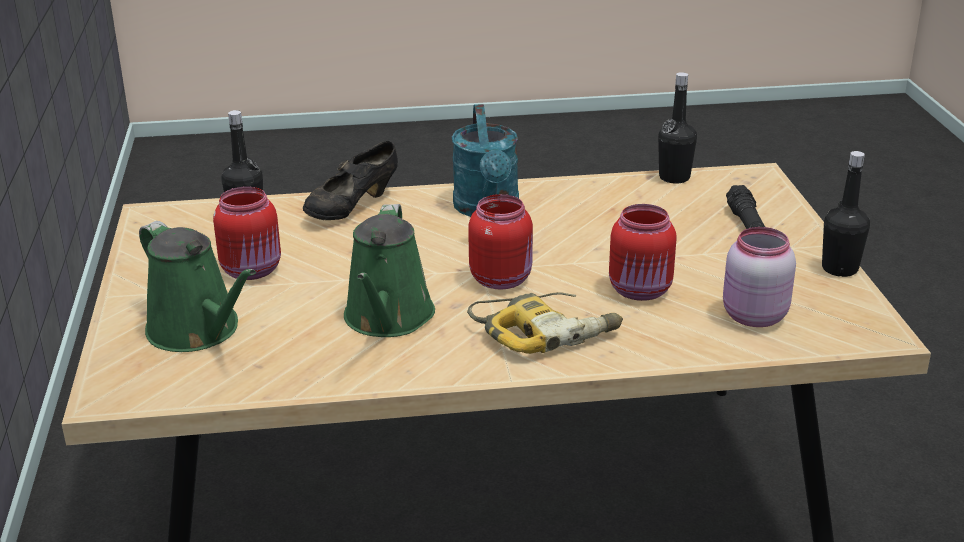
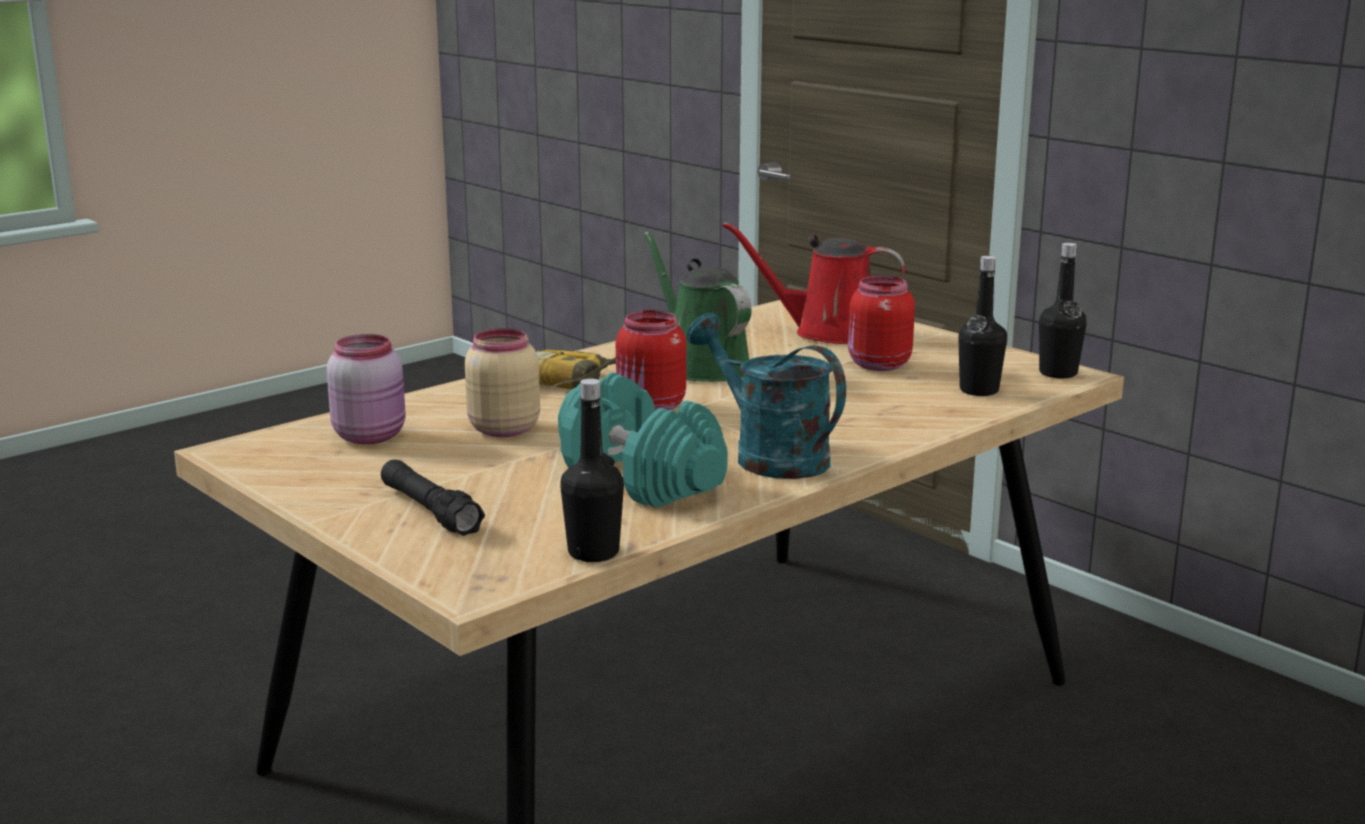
camera: 145 degrees right, 10 degrees down
(198, 331) = (827, 332): green watering can -> red watering can
(352, 208) = (909, 422): black shoe -> none
(593, 216) = (639, 479): none -> turquoise dumbbell
(641, 291) = (502, 429): red jar -> beige jar
(839, 269) = (291, 496): black bottle -> black bottle (1058, 373)

